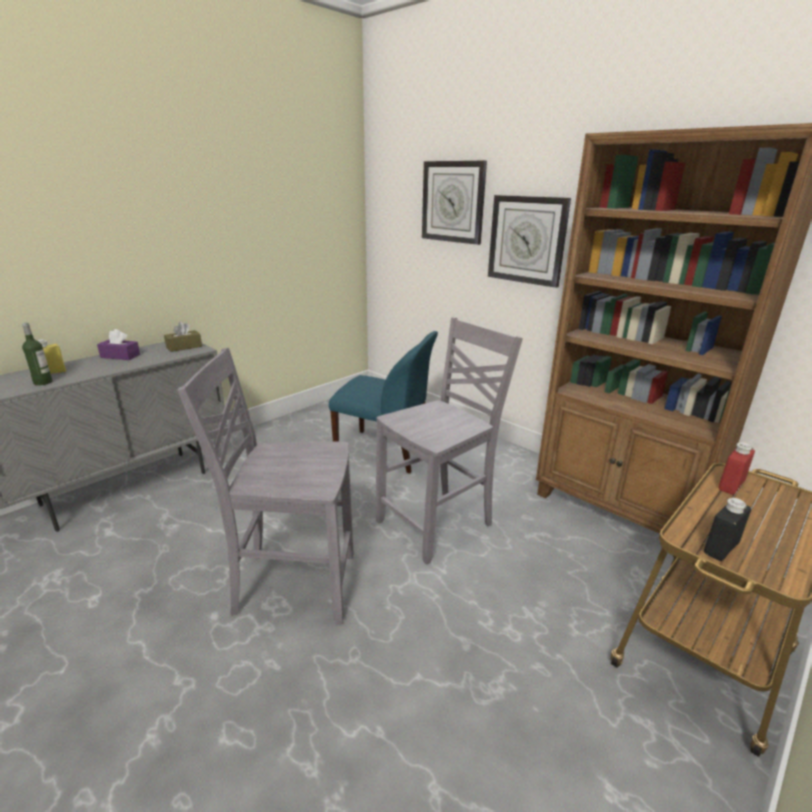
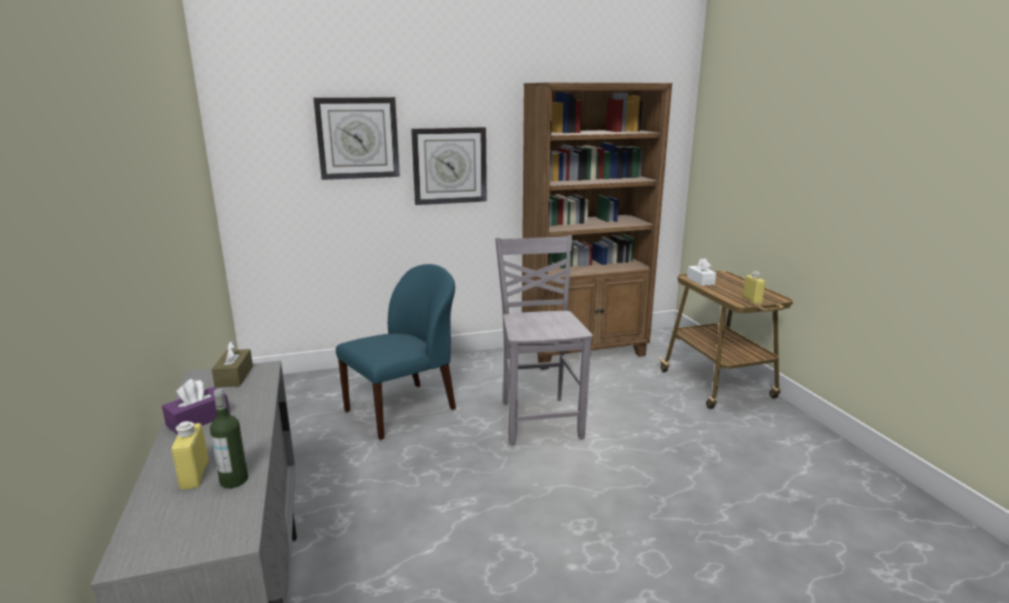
camera: 60 degrees left, 5 degrees down
(293, 584) = (561, 510): grey chair -> none
(721, 548) = (752, 300): black bottle -> yellow bottle
(731, 485) = (700, 281): red bottle -> white tissue box

